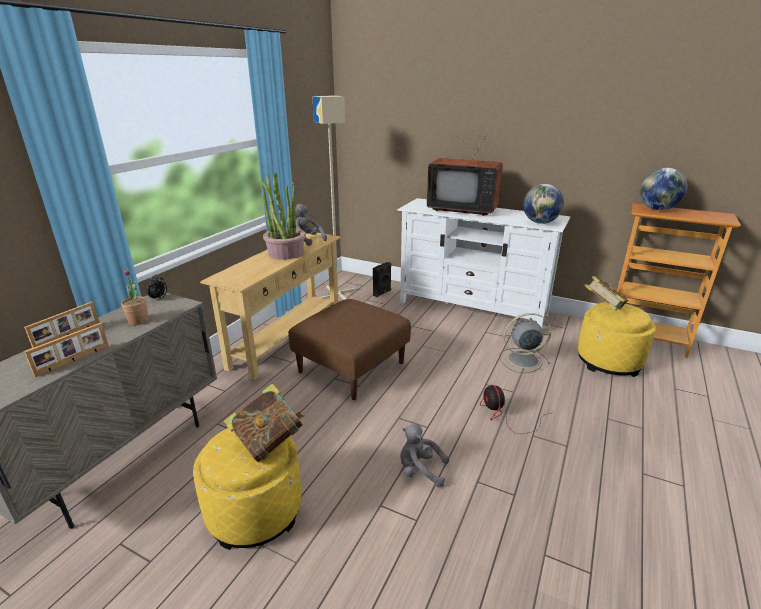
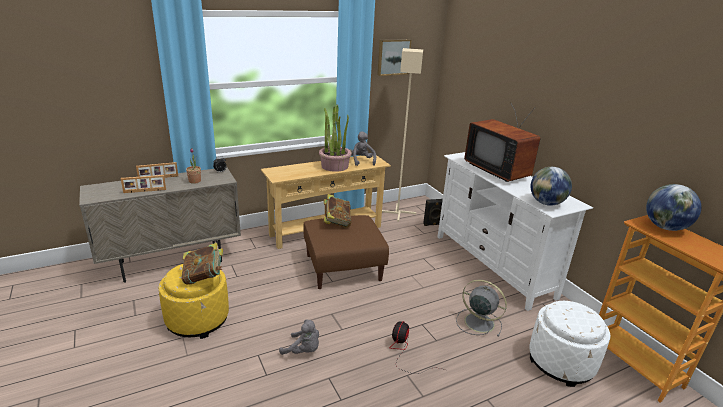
camera: 35 degrees right, 0 degrees up
(297, 110) = (393, 57): none -> picture
(420, 470) = (303, 351): grey plush toy -> grey plush toy turned 150 degrees clockwise
(602, 308) = (561, 305): book -> book (336, 222)
(608, 361) = (561, 362): yellow ottoman -> white ottoman

